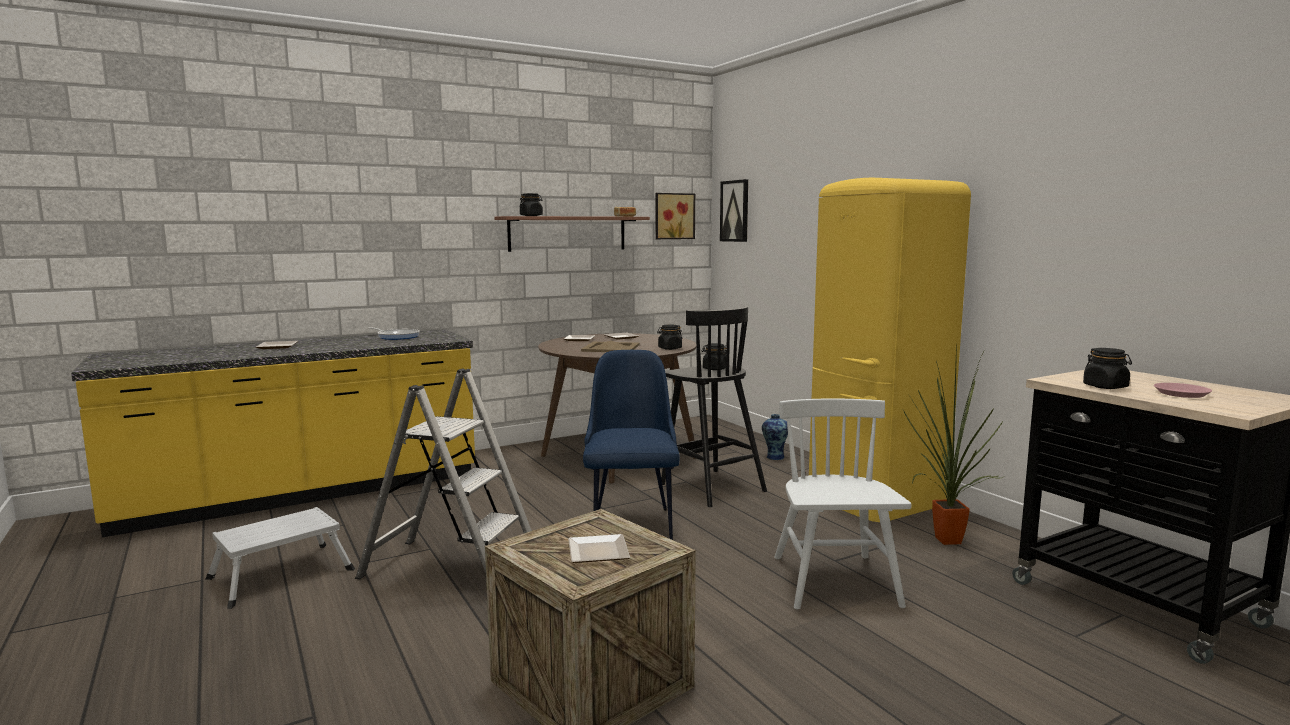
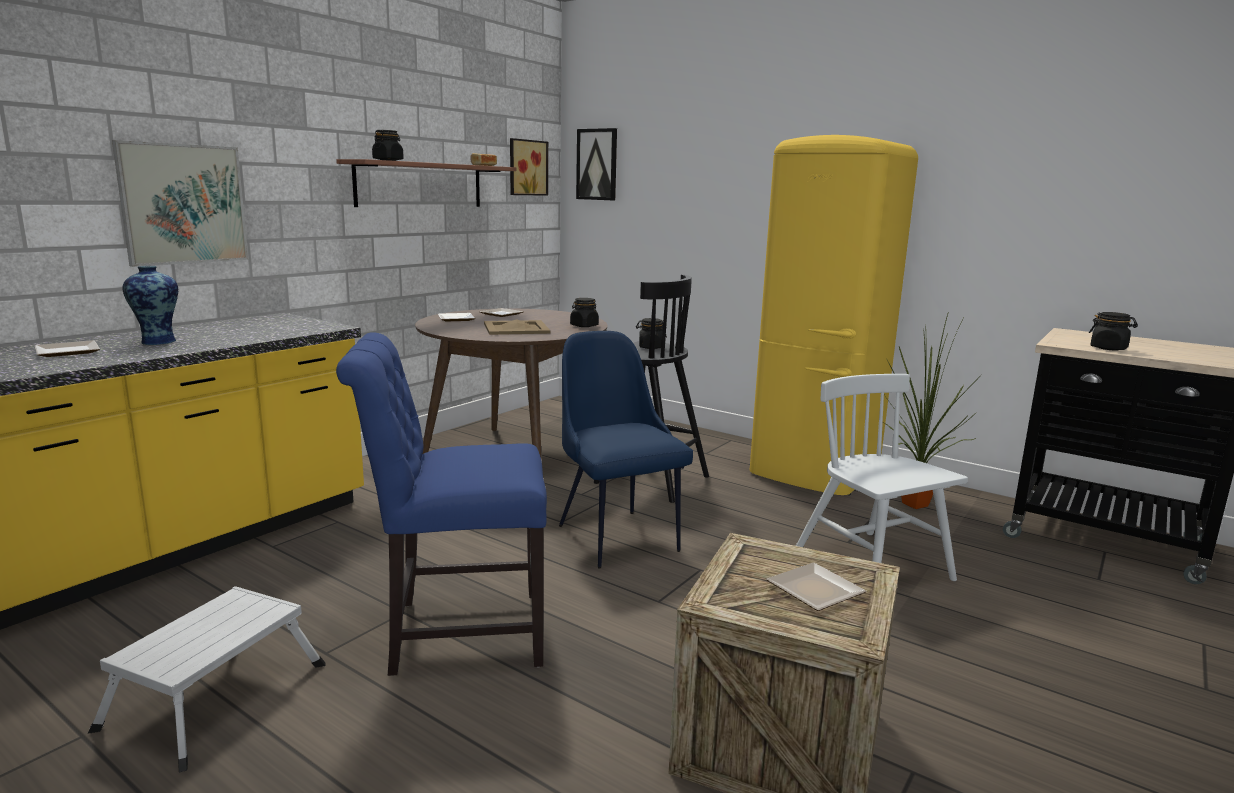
camera: 25 degrees left, 5 degrees up
(376, 252) = (183, 204): none -> picture
(397, 336) = (237, 326): frying pan -> none
(449, 567) = (455, 632): grey step ladder -> blue chair
(774, 457) = (676, 437): vase -> vase (157, 342)
(1181, 393) = (1170, 351): pink plate -> none

